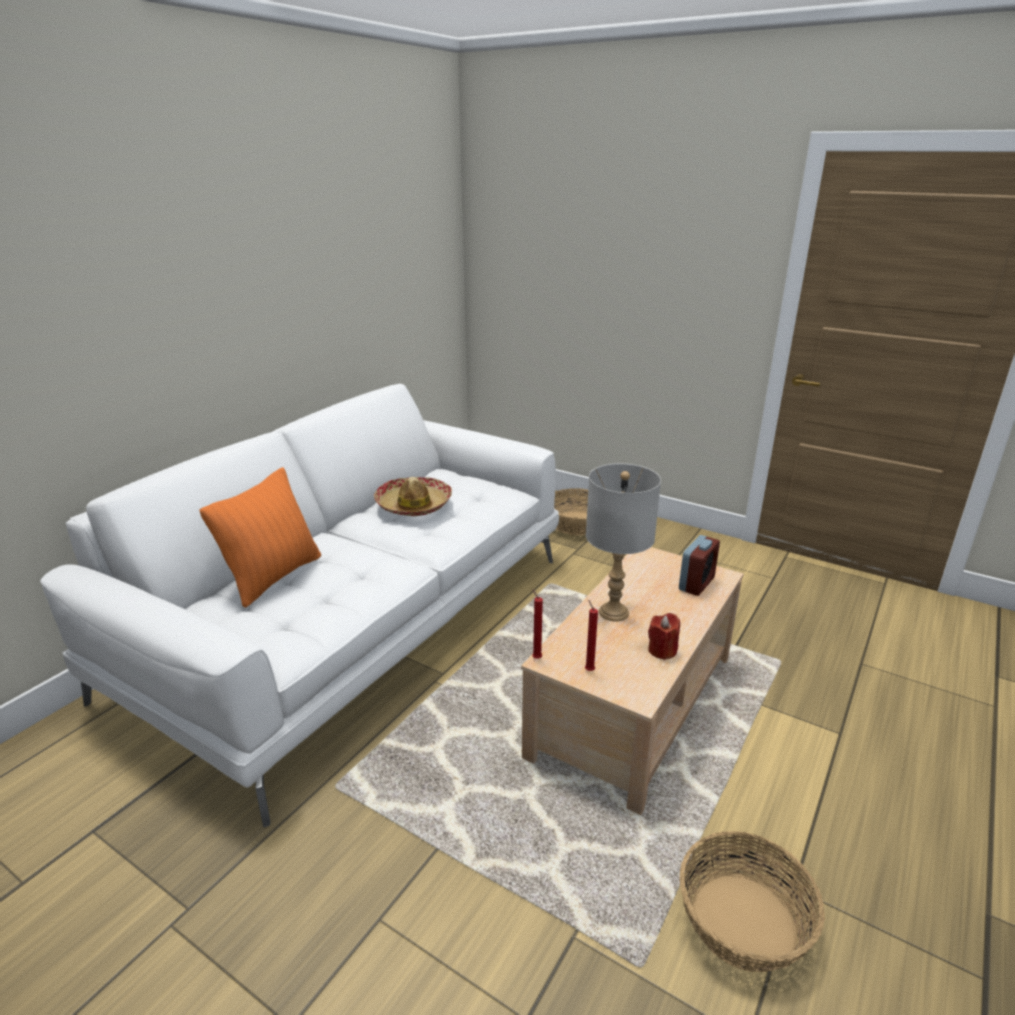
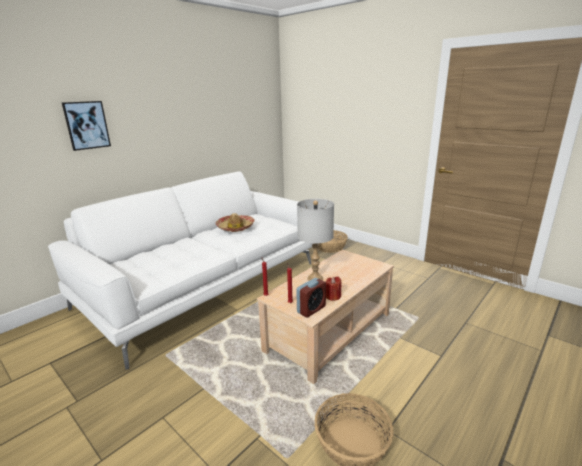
camera: 10 degrees right, 5 degrees down
(100, 310) = (86, 125): none -> picture
(273, 577) = (156, 253): orange pillow -> none
(696, 584) = (365, 268): alarm clock -> alarm clock (311, 309)

